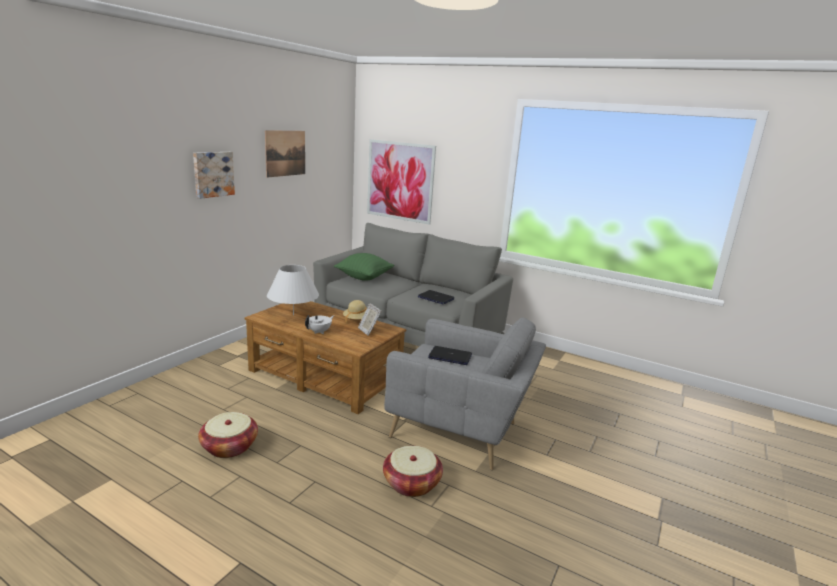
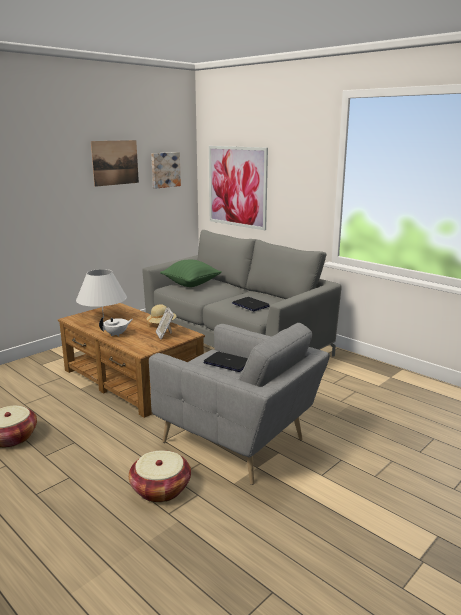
camera: 15 degrees right, 0 degrees up
(213, 174) = (35, 184): picture -> picture (165, 170)

